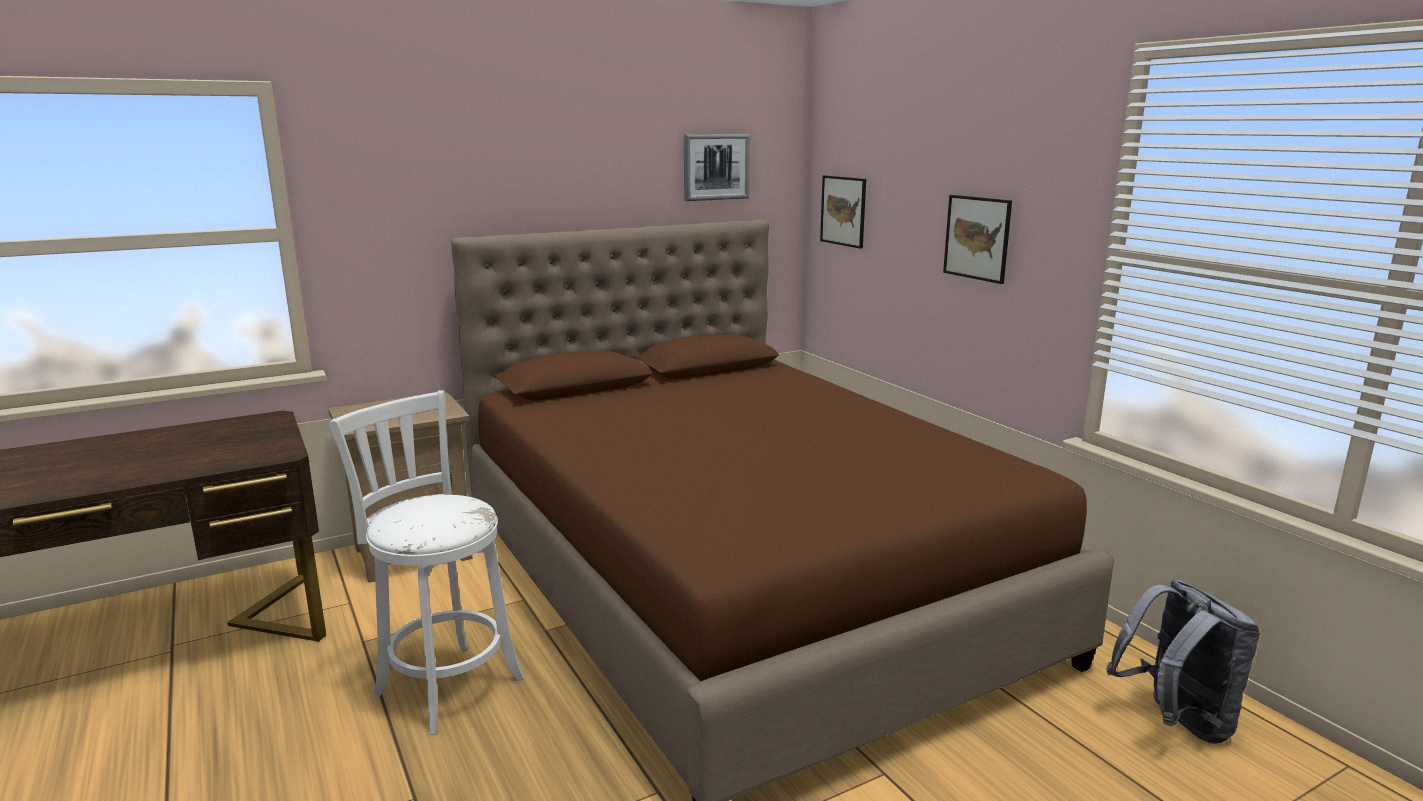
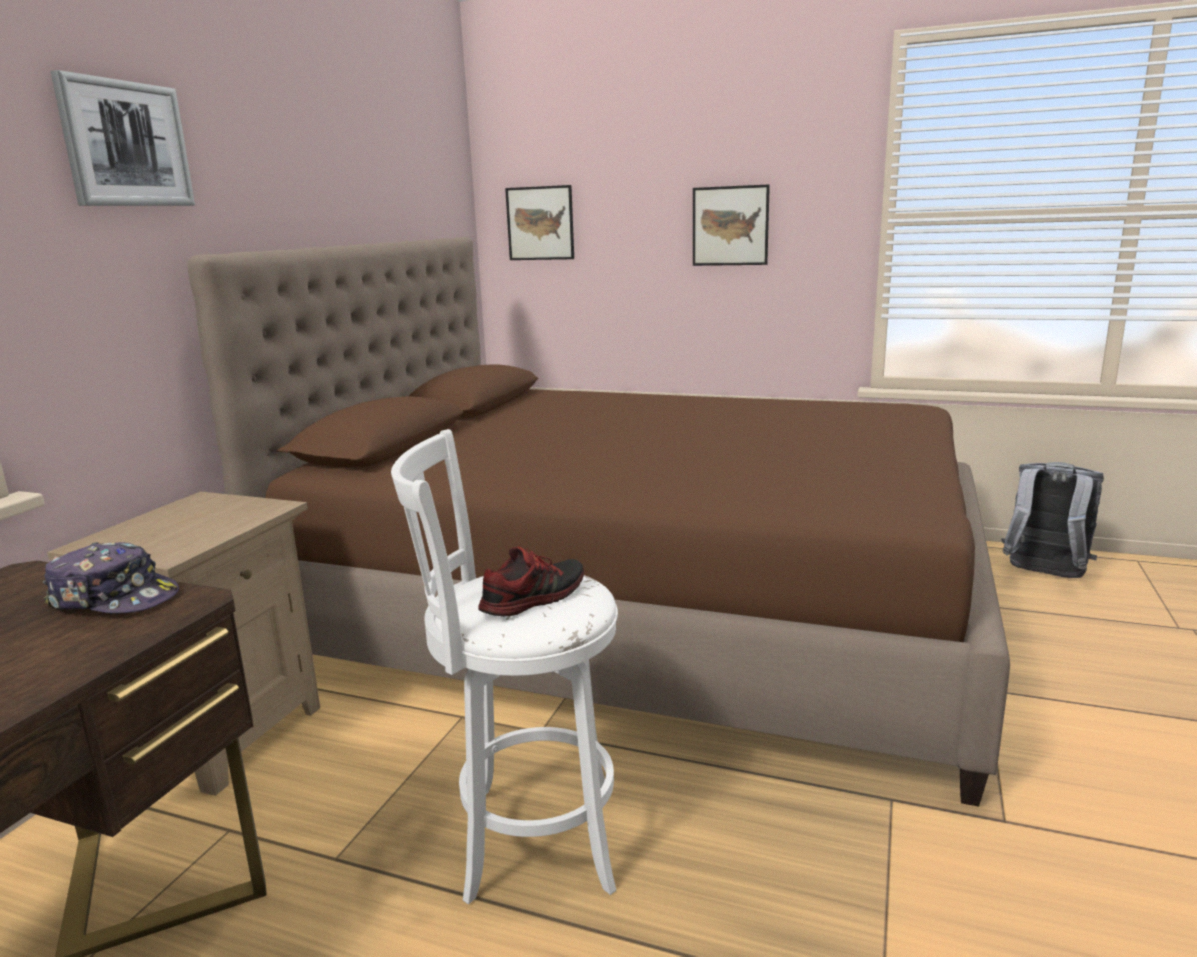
camera: 40 degrees left, 0 degrees up
(270, 443) = (115, 598): none -> cap
(427, 516) = (533, 598): none -> shoe
(716, 167) = (412, 175): picture -> picture (125, 144)

